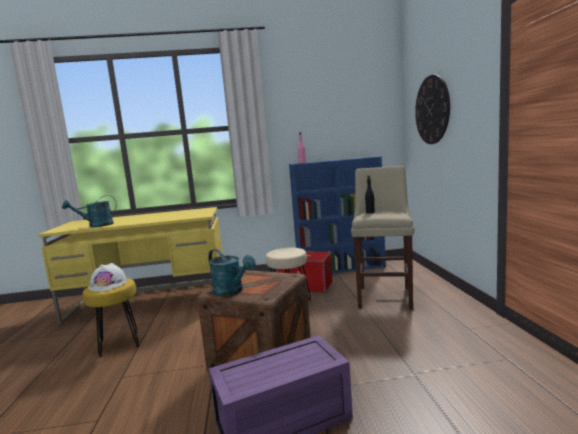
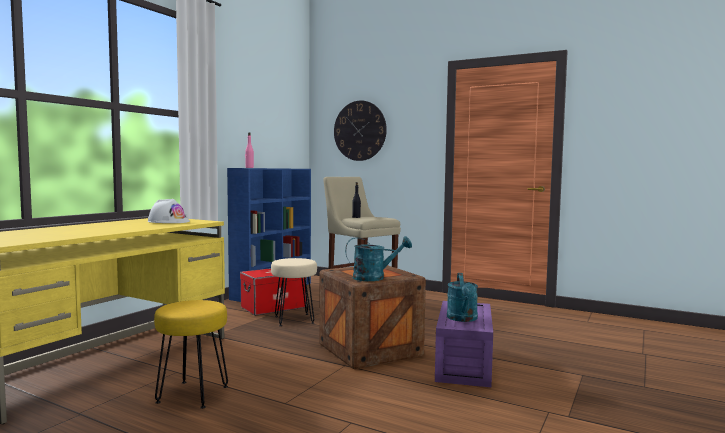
camera: 55 degrees left, 5 degrees down
(96, 226) = (68, 235): turquoise watering can -> turquoise watering can (463, 319)
(108, 284) = (191, 306): white hard hat -> white hard hat (169, 221)

